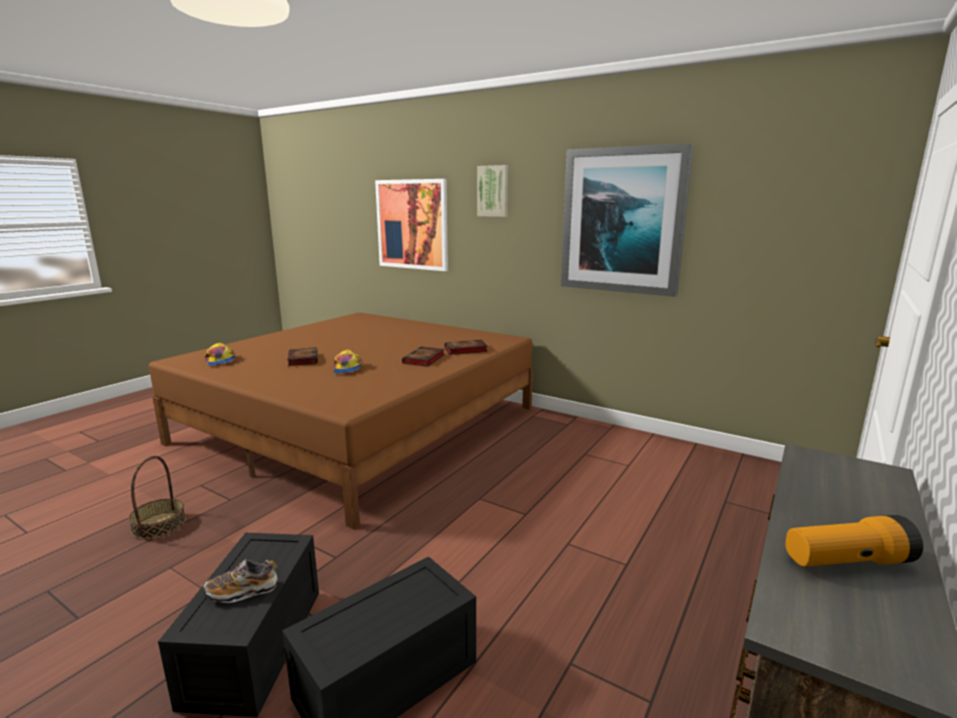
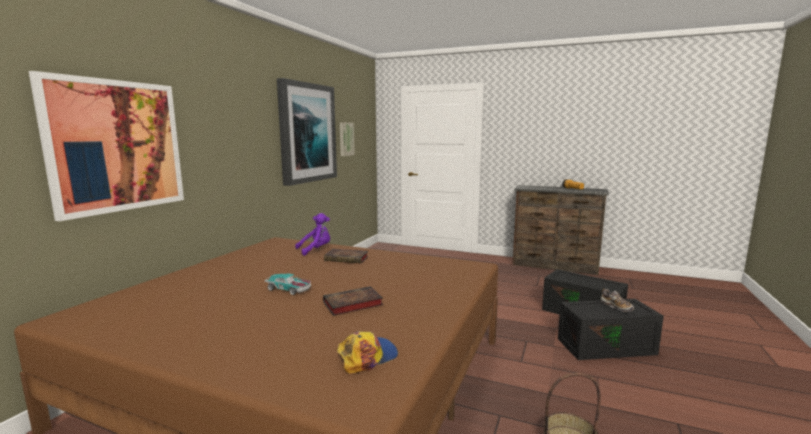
camera: 100 degrees left, 5 degrees down
(347, 368) = (382, 279): cap -> none
(356, 345) = (289, 289): none -> toy car
(464, 350) = (316, 250): book -> purple plush toy
(493, 191) = (223, 106): picture -> picture (345, 139)

